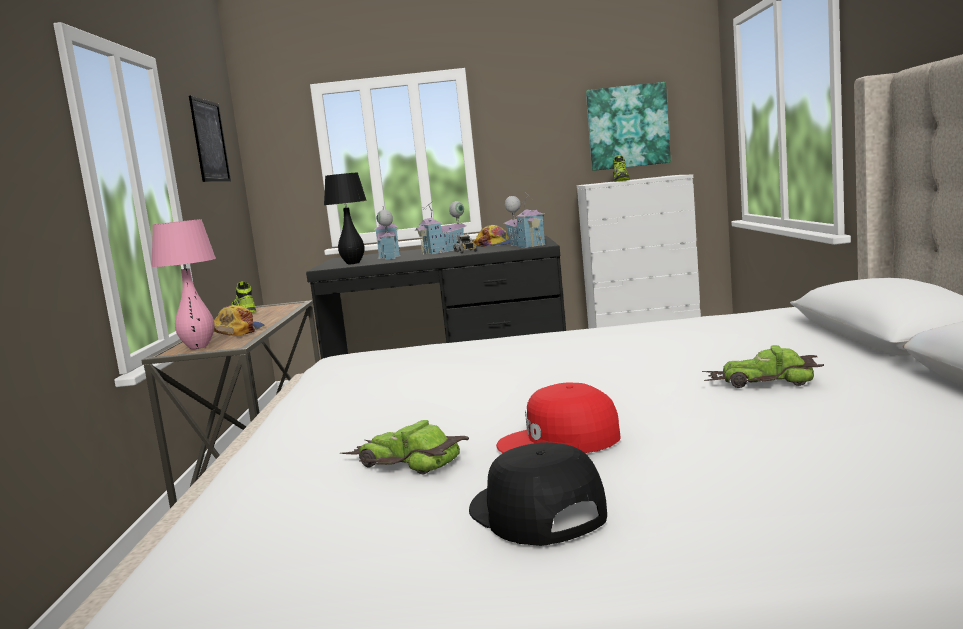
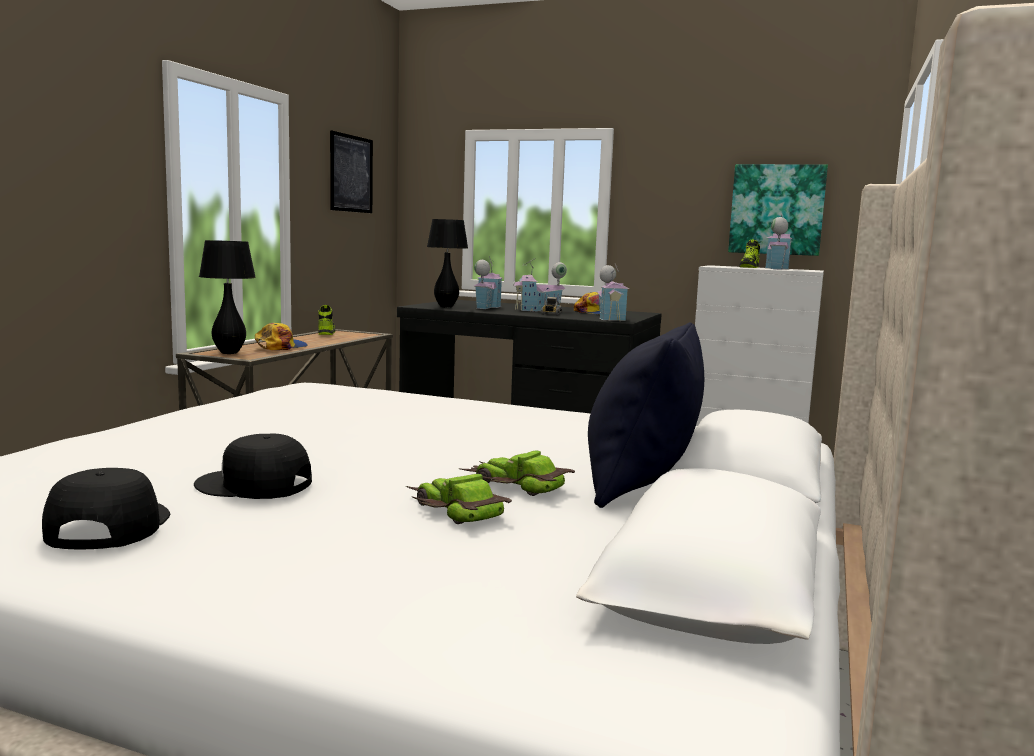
camera: 20 degrees right, 0 degrees up
(198, 347) = (229, 353): pink table lamp -> black table lamp
(405, 462) = (135, 469): toy car -> toy car (455, 509)
(560, 441) = (254, 485): red cap -> black cap
(644, 178) = (776, 268): none -> toy house
(846, 358) = (640, 485): none -> black pillow

